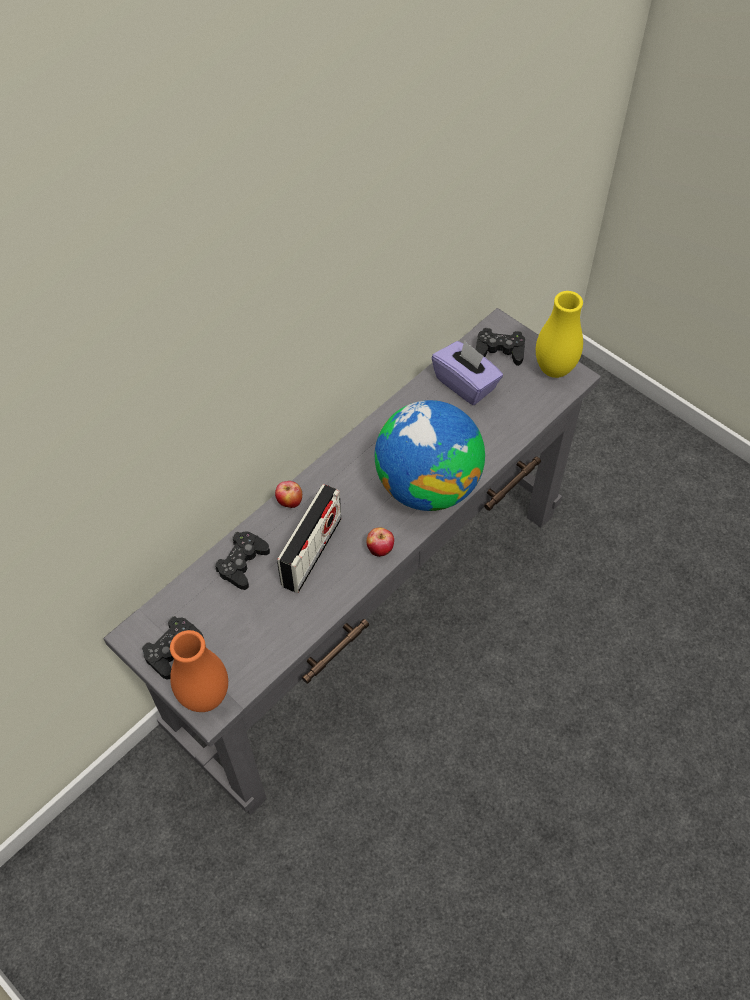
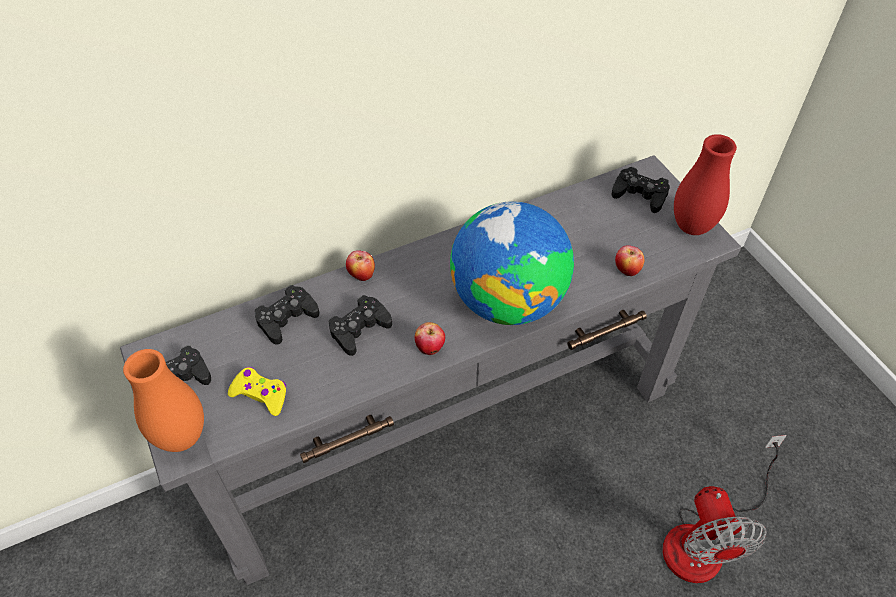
camera: 20 degrees right, 5 degrees down
(254, 637) = (260, 394): none -> yellow game controller
(311, 552) = (359, 329): radio -> black game controller
(466, 384) = (591, 215): purple tissue box -> none
(515, 427) = (626, 271): none -> apple
(554, 369) = (692, 227): yellow vase -> red vase
(629, 631) = (705, 538): none -> fan

